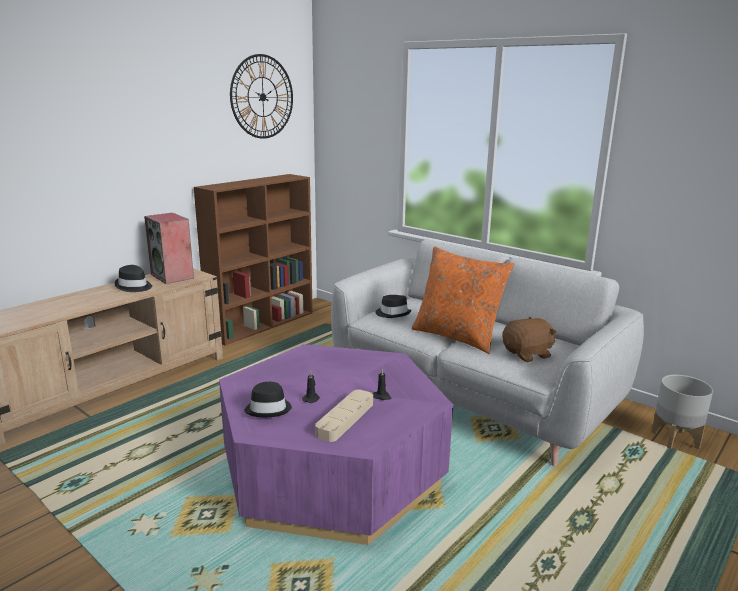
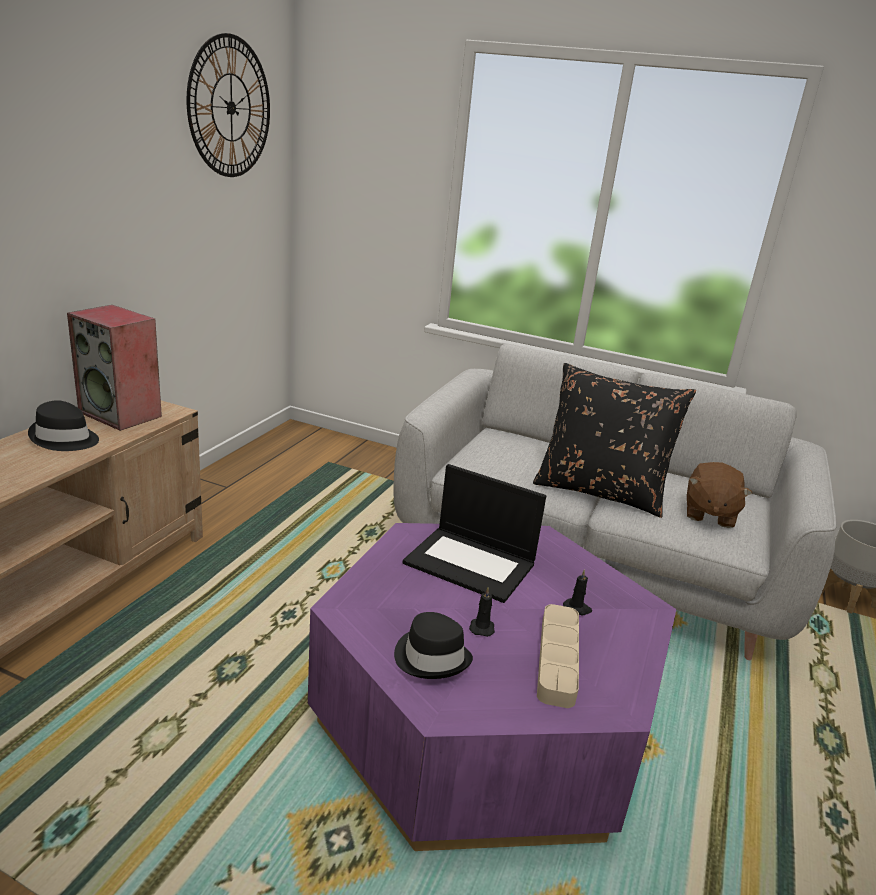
camera: 20 degrees left, 5 degrees up
(263, 324) = (233, 469): brown bookcase -> none
(333, 368) = (471, 563): none -> laptop
(393, 313) = (490, 459): black hat -> none
(457, 336) = (600, 491): orange pillow -> black pillow
(527, 354) = (709, 514): brown plush toy -> brown plush toy turned 150 degrees clockwise

